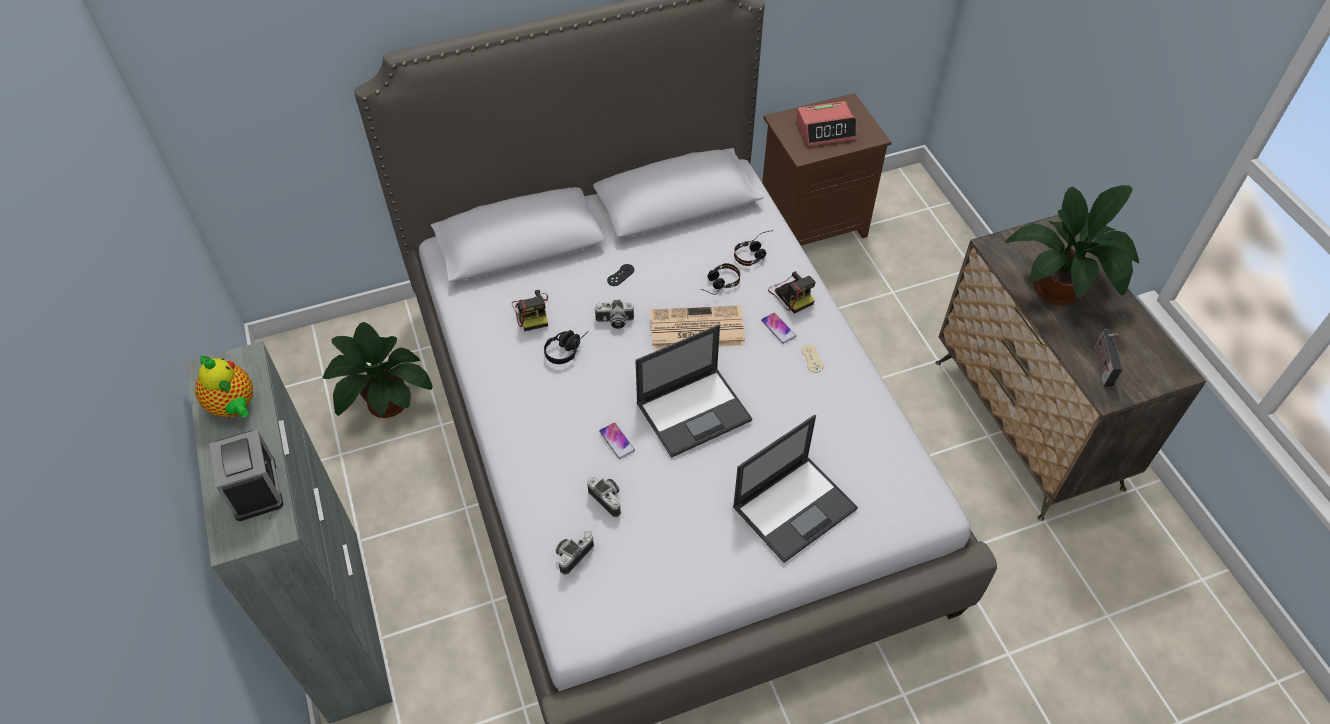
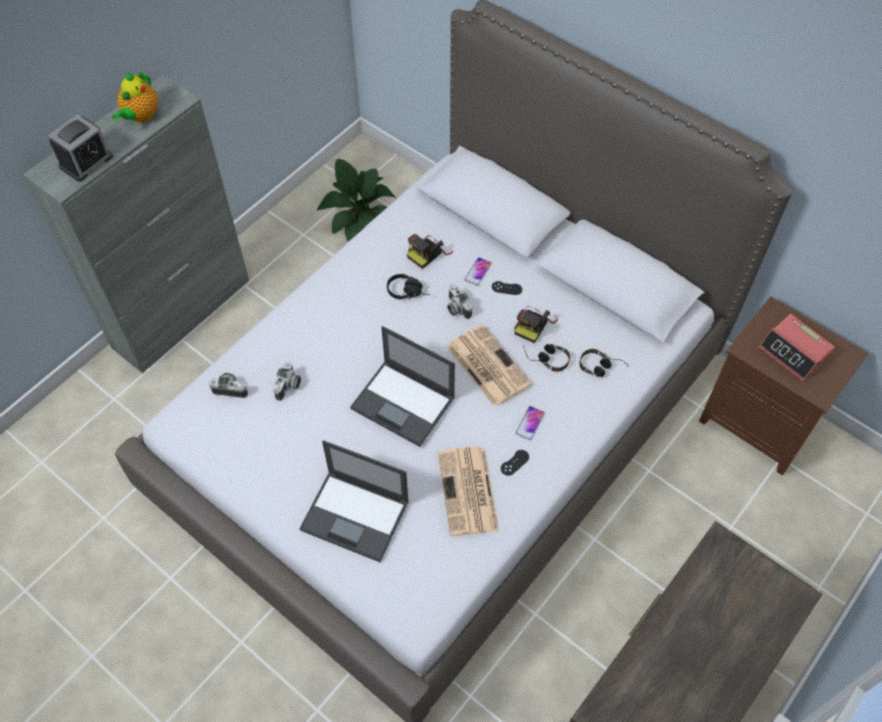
camera: 60 degrees right, 5 degrees up
(617, 441) = (343, 366): phone -> phone (478, 272)
(791, 294) = (575, 416): camera -> camera (534, 324)
(812, 358) = (514, 462): beige game controller -> black game controller
(822, 406) = (468, 492): none -> newspaper
(1062, 289) = (711, 626): potted plant -> none
(1101, 365) = (635, 696): radio -> none

